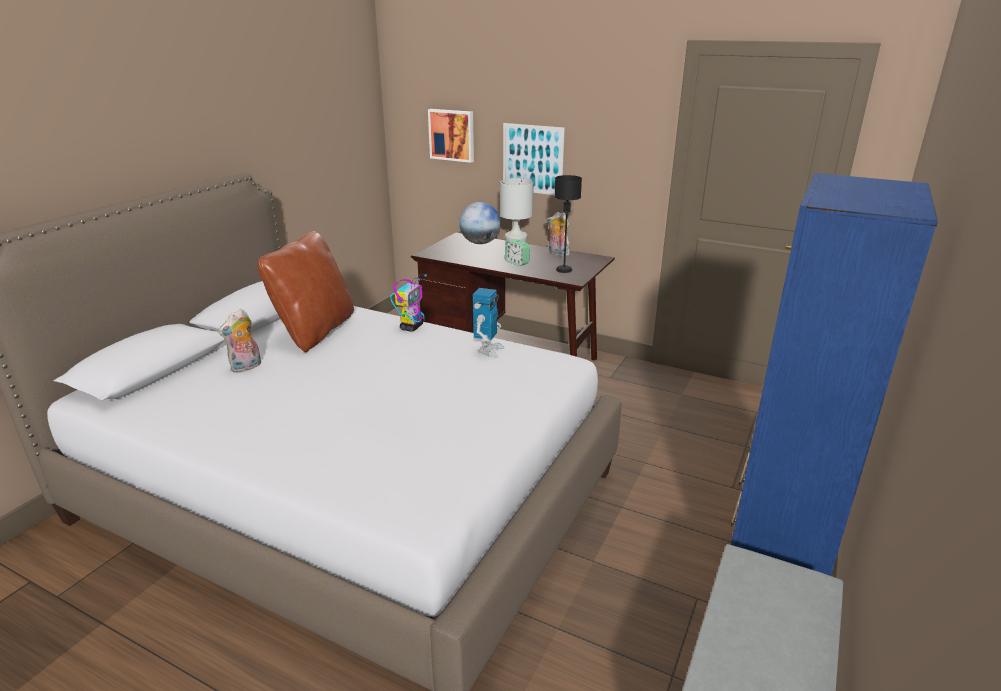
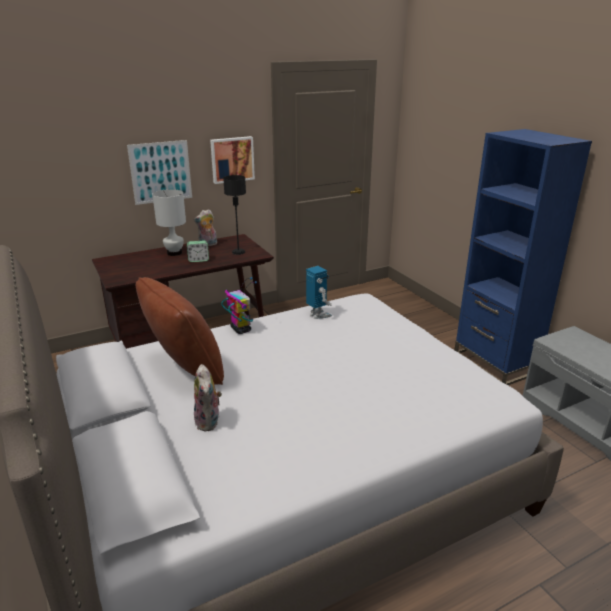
camera: 55 degrees left, 0 degrees up
(452, 135) = (70, 165): picture -> picture (232, 159)
(480, 243) = (135, 258): globe -> none

